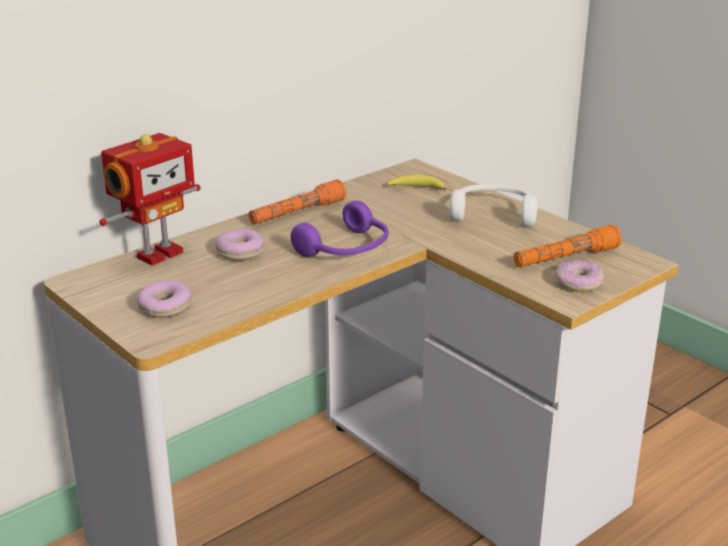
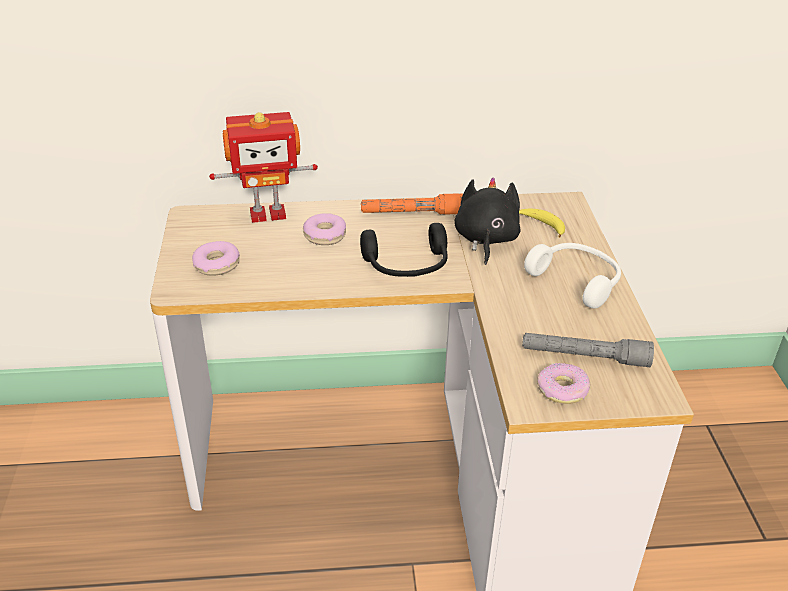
camera: 35 degrees right, 10 degrees up
(347, 249) = (407, 266): purple headphones -> black headphones
(386, 211) = (485, 239): none -> black plush toy
(565, 258) = (584, 357): orange flashlight -> grey flashlight

